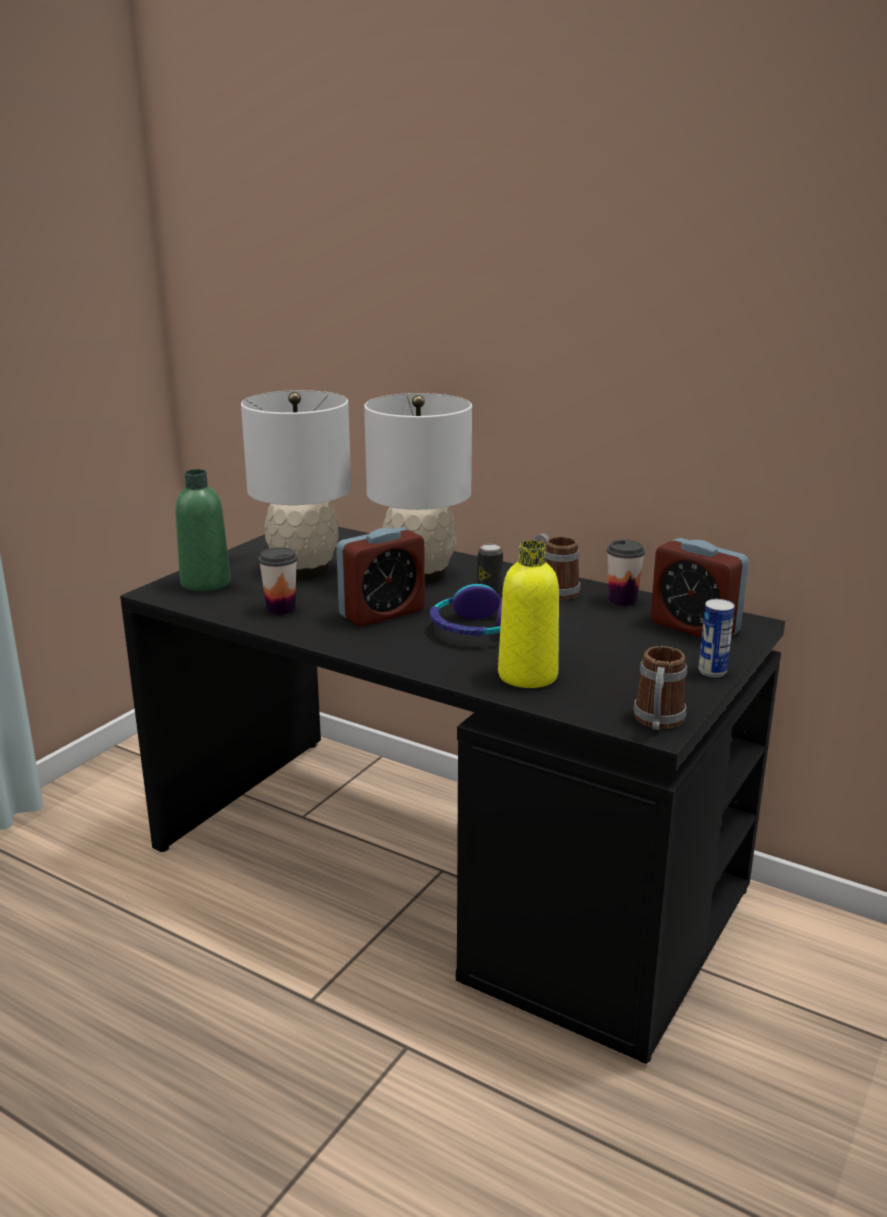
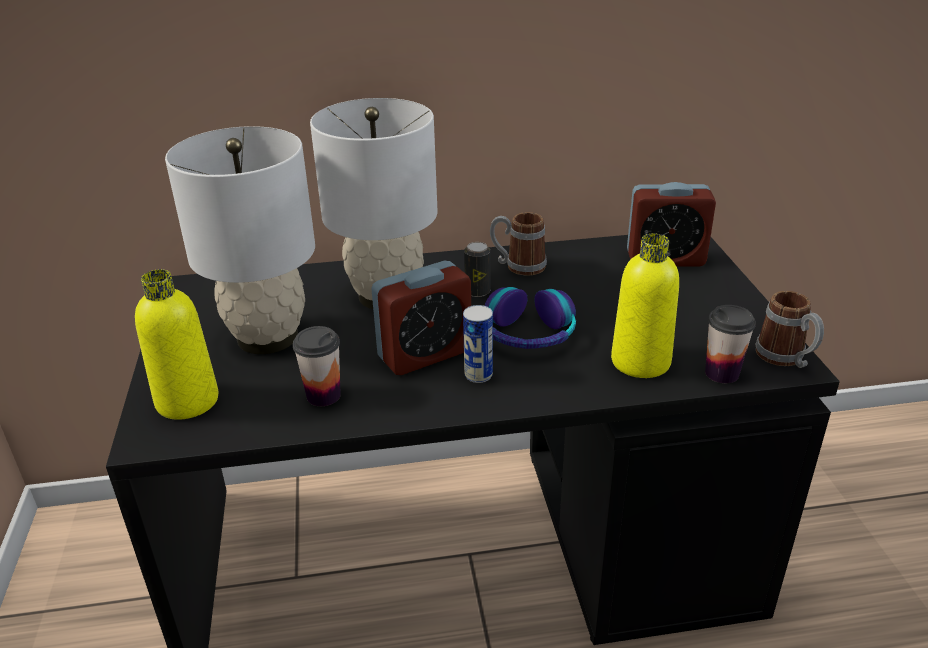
camera: 40 degrees left, 10 degrees up
(205, 583) = (187, 401): green bottle -> yellow bottle
(382, 613) = (425, 354): alarm clock -> alarm clock turned 45 degrees clockwise
(622, 600) = (581, 255): cup -> cup (722, 373)
(712, 671) = (739, 294): can -> can (478, 375)

